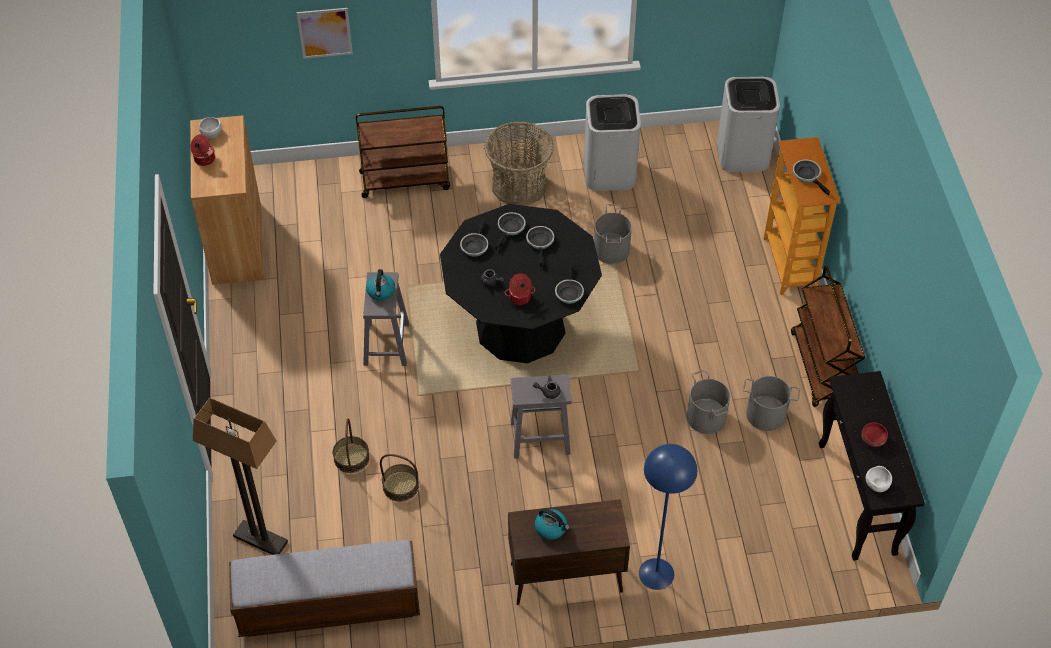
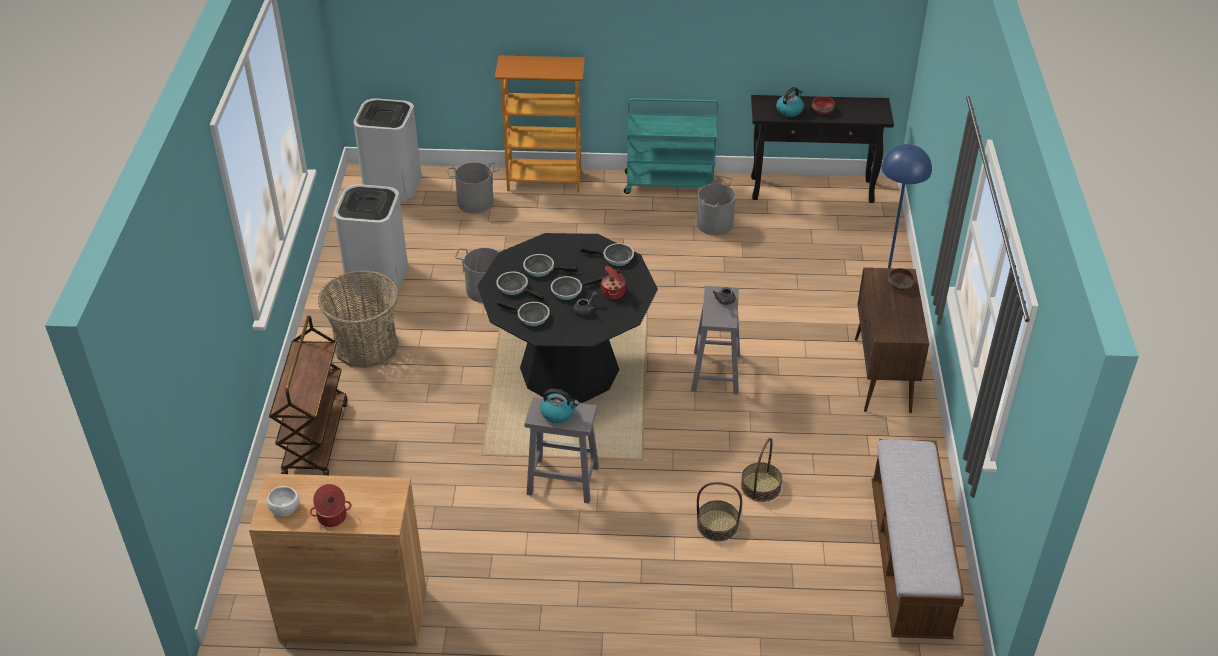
camera: 80 degrees left, 10 degrees down
(260, 539) = (819, 617): floor lamp -> none
(325, 32) = (206, 338): picture -> none
(551, 528) = (894, 315): kettle -> kettle (789, 110)
(599, 532) = (899, 285): none -> brown bowl
(705, 417) = (711, 260): grey bucket -> grey bucket (475, 202)
(808, 175) = (546, 68): frying pan -> frying pan (569, 290)
(822, 368) = (670, 183): brown cart -> turquoise cart
(877, 484) = (868, 116): white bowl -> none

